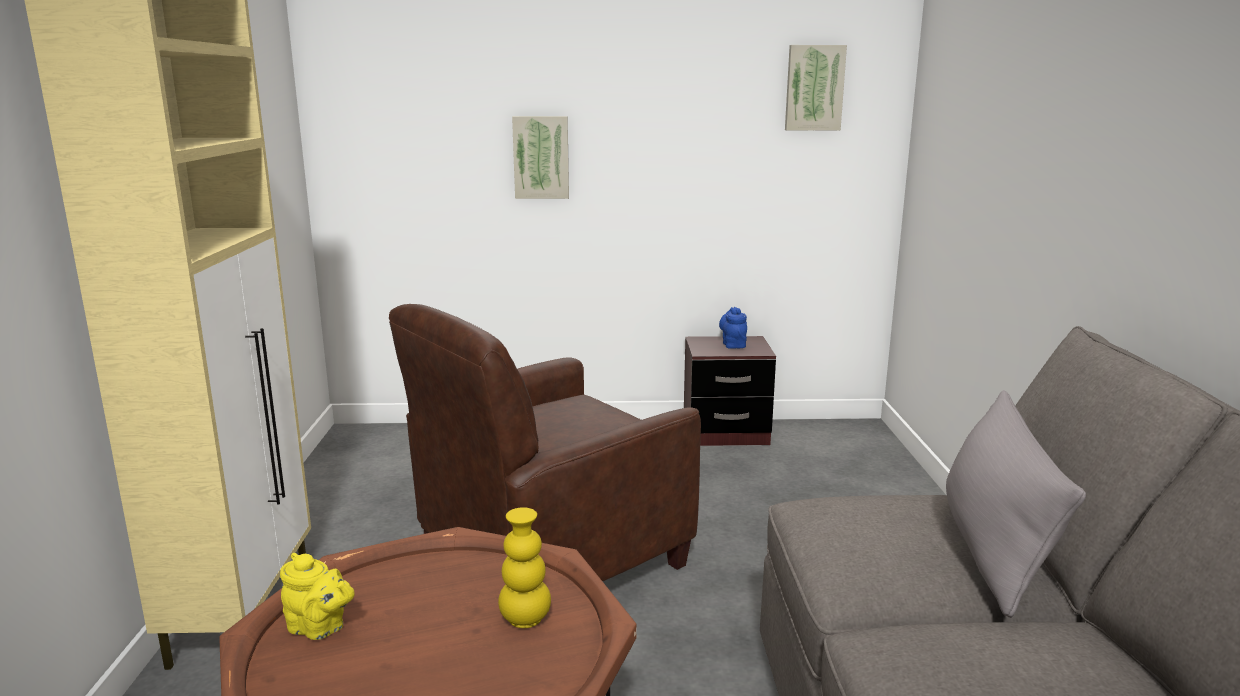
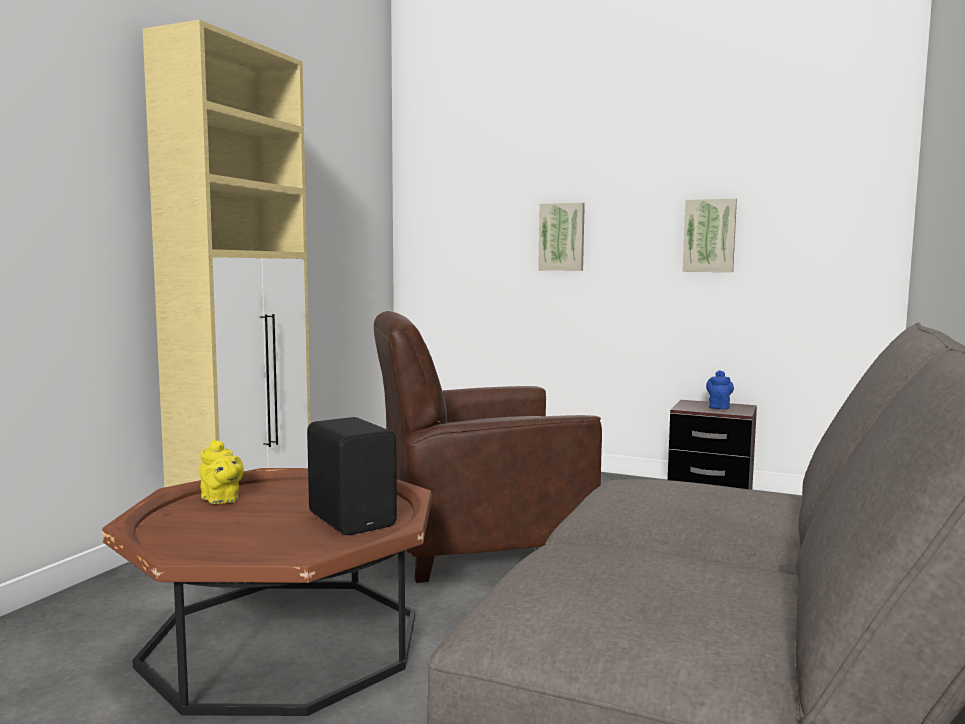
camera: 25 degrees right, 10 degrees down
(525, 620) = (353, 519): yellow vase -> black speaker
(814, 88) = (808, 171): picture -> picture (709, 236)
(992, 547) = (765, 519): grey pillow -> none

